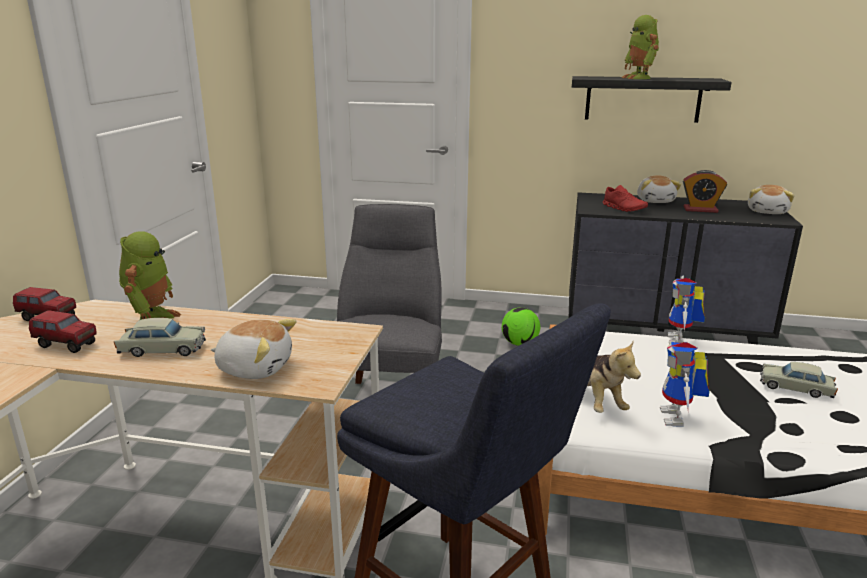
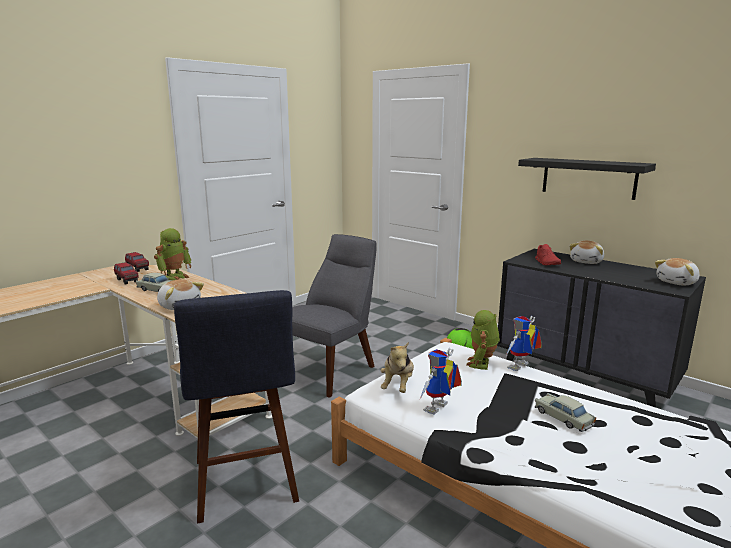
camera: 30 degrees right, 5 degrees down
(639, 78) = (577, 160): toy robot -> toy robot (482, 364)
(700, 210) = (613, 272): alarm clock -> none

